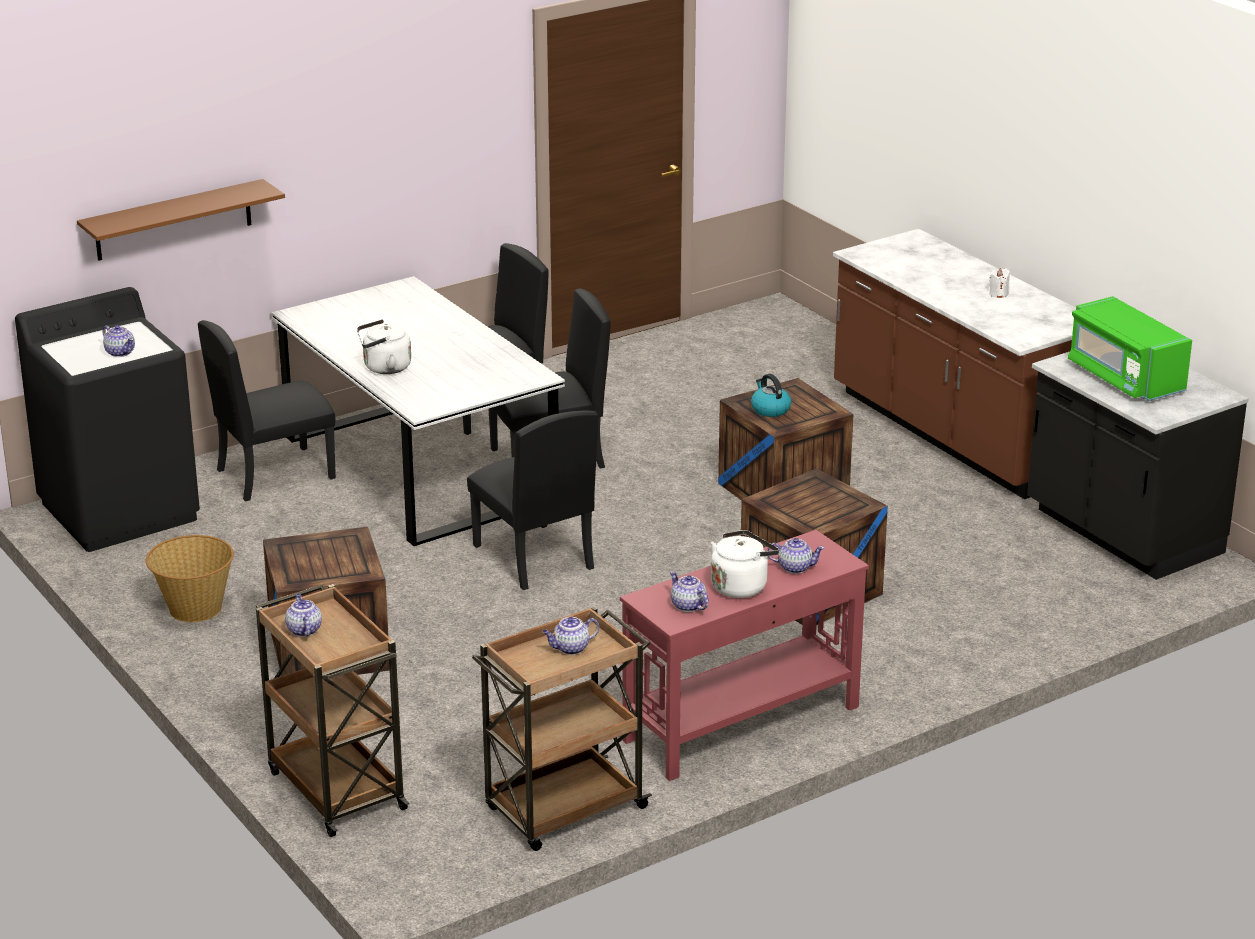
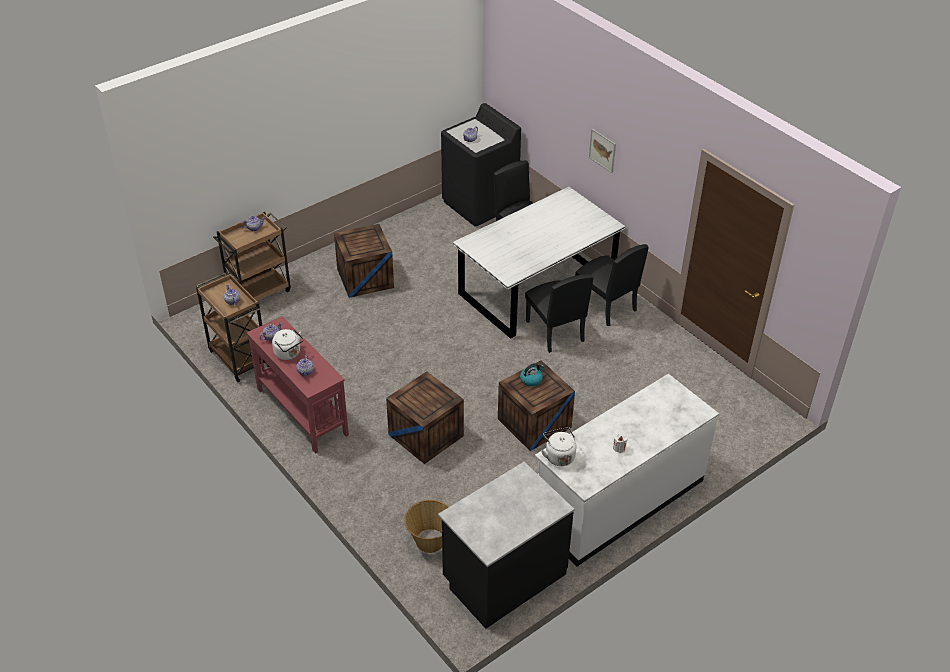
camera: 85 degrees right, 15 degrees up
(173, 220) = (541, 114): brown shelf -> none
(194, 609) = (397, 236): basket -> basket (429, 540)
(337, 173) = (602, 150): none -> picture
(384, 368) = (510, 227): white kettle -> white kettle (559, 456)
(532, 557) = (451, 333): black chair -> none
(955, 435) = (618, 501): brown counter -> white counter
(1124, 377) = (508, 504): green microwave -> none

